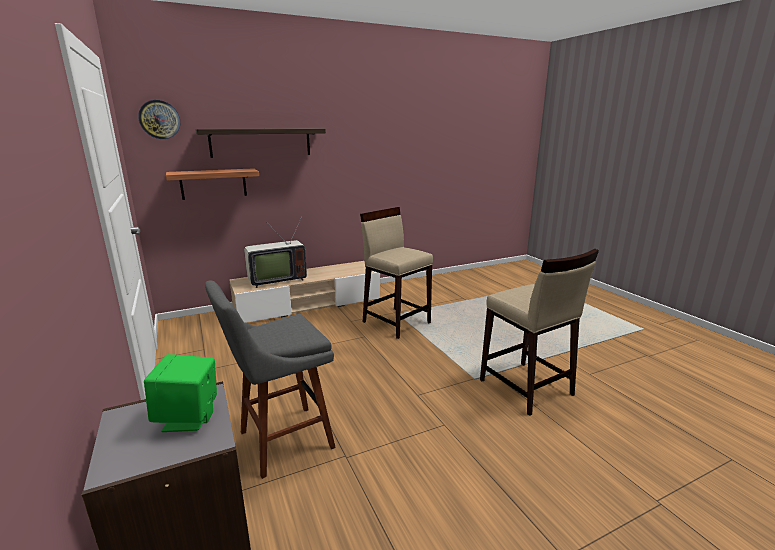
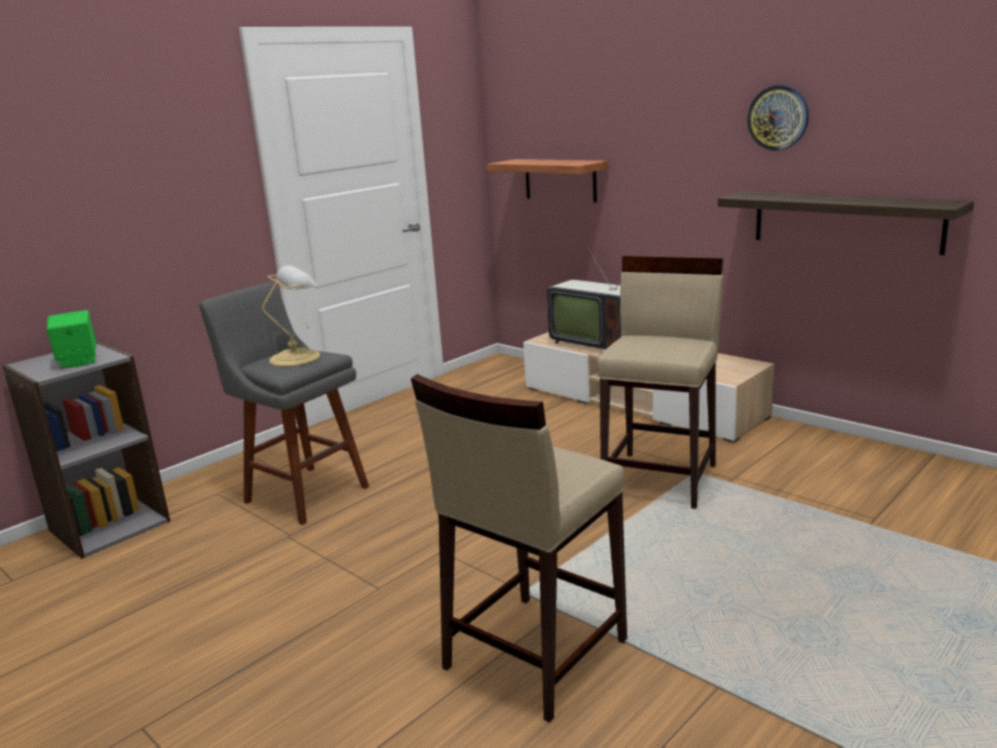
camera: 70 degrees right, 0 degrees up
(159, 119) = (513, 89): wall clock -> wall clock (778, 118)
(261, 142) = (620, 119): shelf -> shelf (845, 221)
(285, 327) = (297, 357): none -> table lamp

